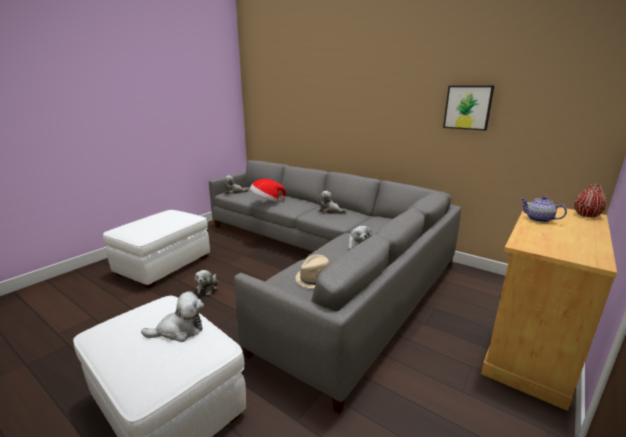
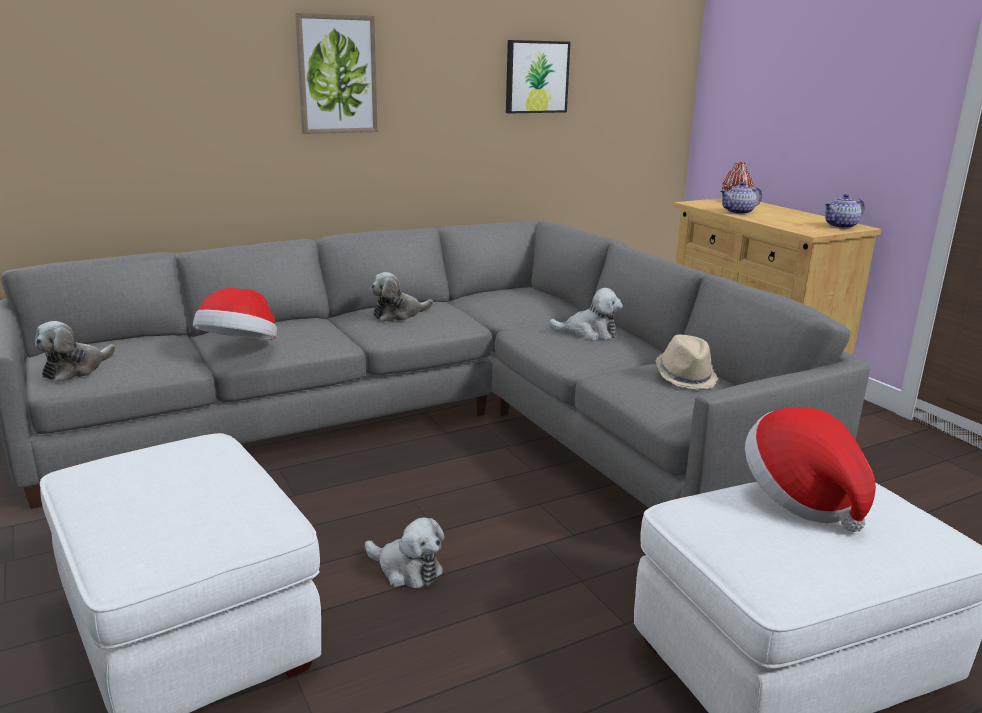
camera: 65 degrees left, 0 degrees up
(179, 330) = (801, 498): plush toy -> hat
(358, 103) = (337, 74): none -> picture
(578, 254) = (841, 226): none -> teapot

